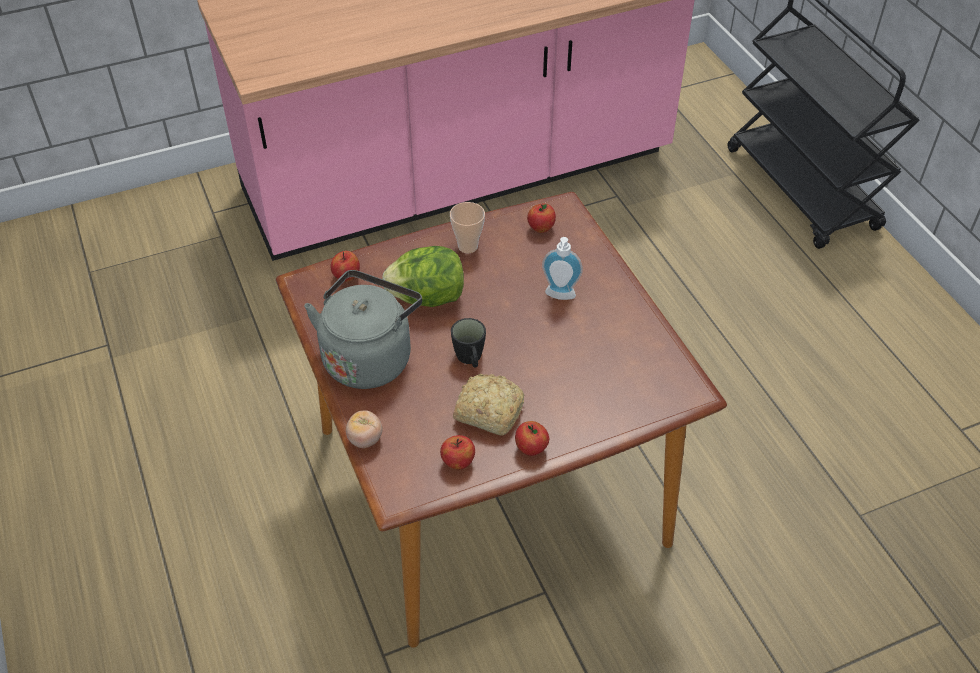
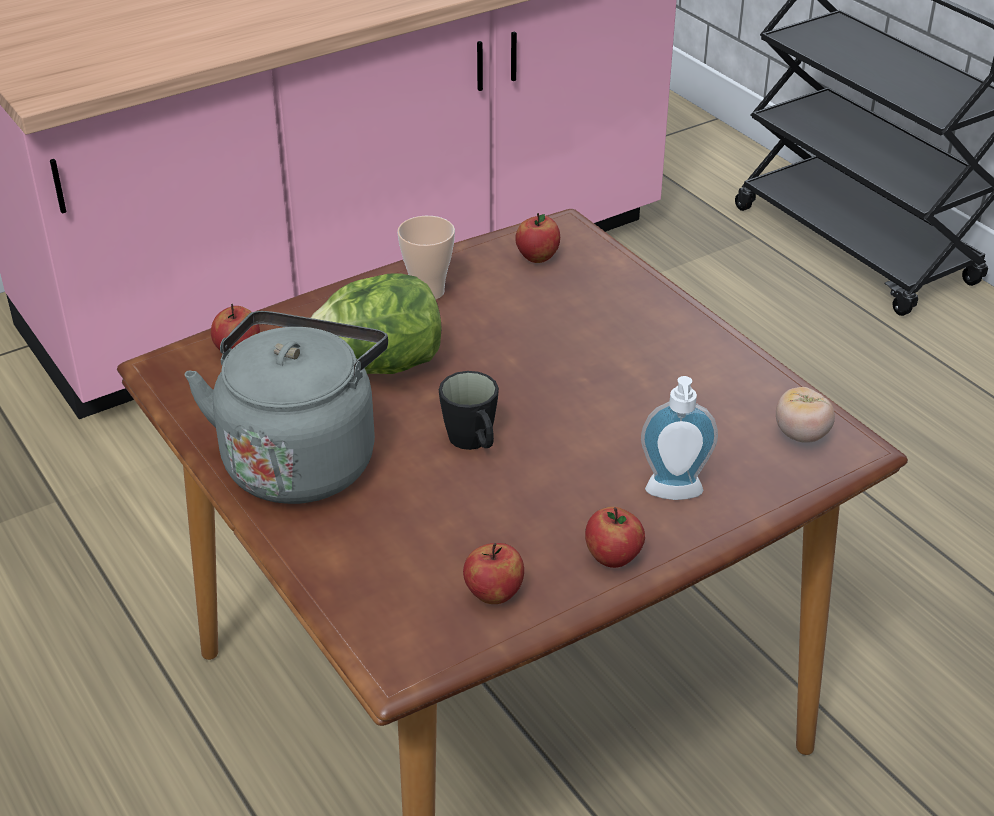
camera: 10 degrees left, 10 degrees down
(365, 439) = (322, 580): tomato -> tomato (801, 435)
(487, 410) = (523, 512): bread -> none
(559, 297) = (594, 342): soap dispenser -> soap dispenser (674, 495)

